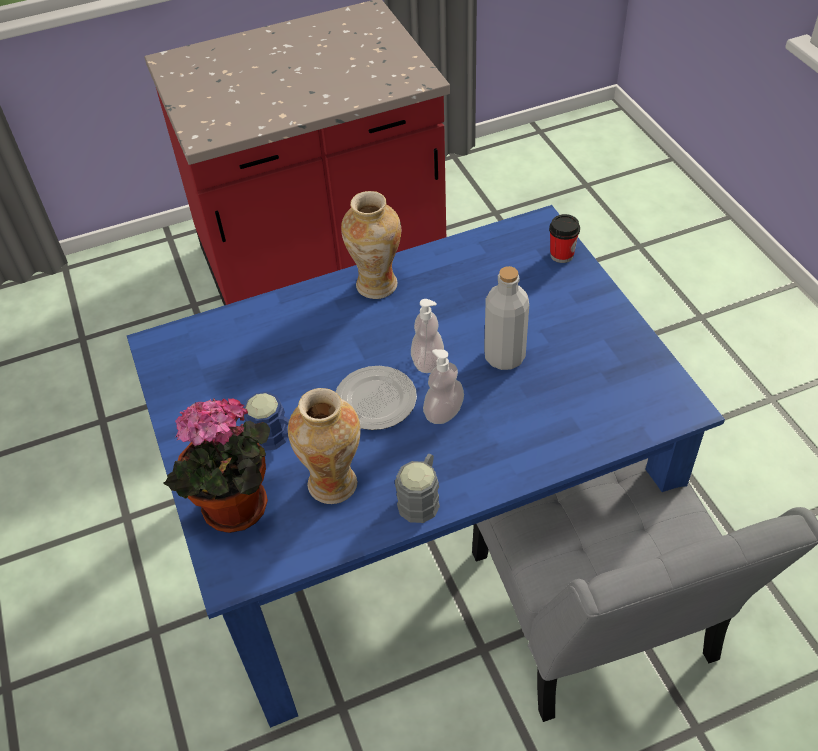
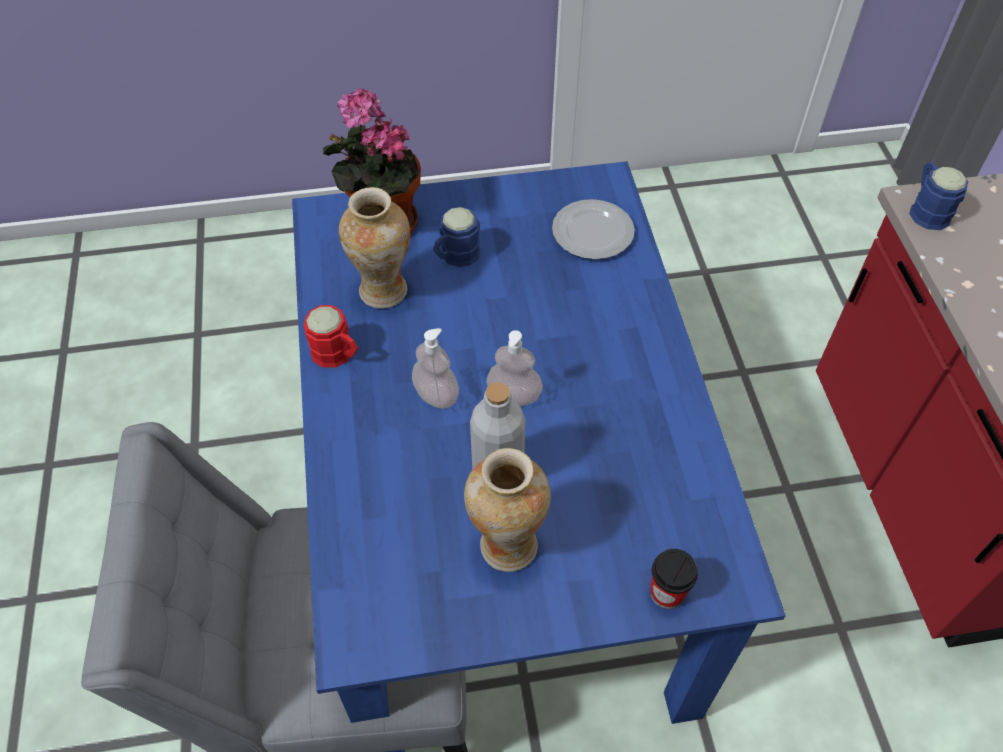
camera: 100 degrees right, 5 degrees up
(209, 133) = (926, 209): none -> blue mug
(376, 286) = (651, 369): vase -> vase (506, 545)
(376, 401) = (473, 340): plate -> plate (591, 233)
(421, 498) = (338, 355): grey mug -> red mug

